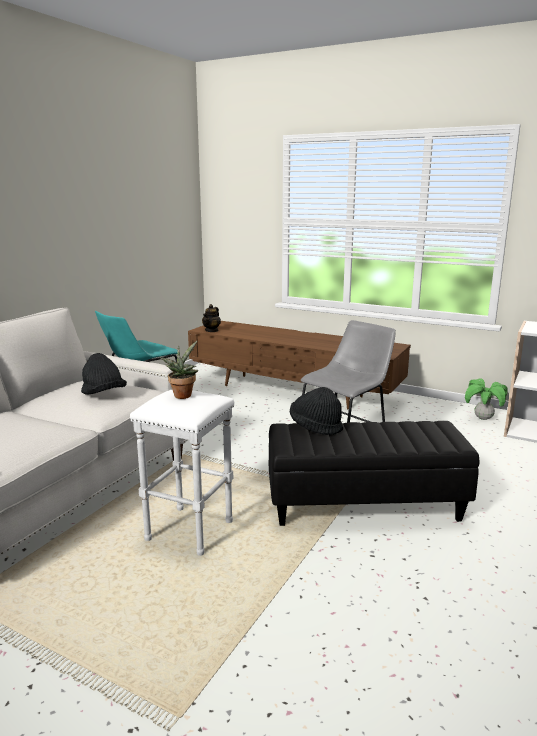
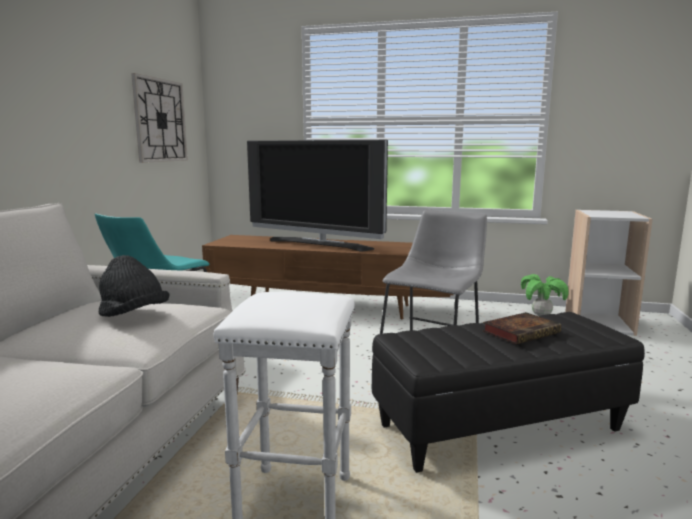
camera: 15 degrees left, 5 degrees down
(158, 224) = (160, 120): none -> wall clock
(183, 395) = (287, 296): potted plant -> none
(212, 330) = (231, 243): teapot -> none
(285, 336) = (319, 244): none -> television
(315, 427) = (435, 332): black hat -> none
(384, 433) = (521, 332): none -> book

